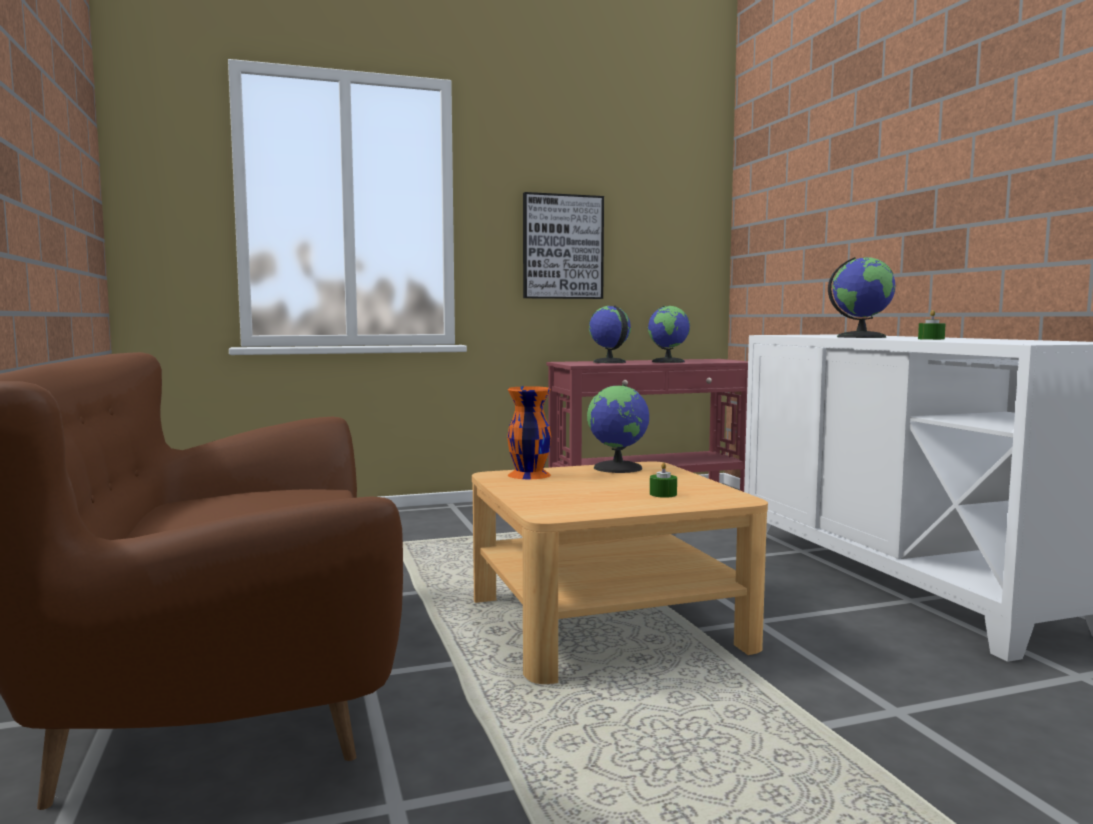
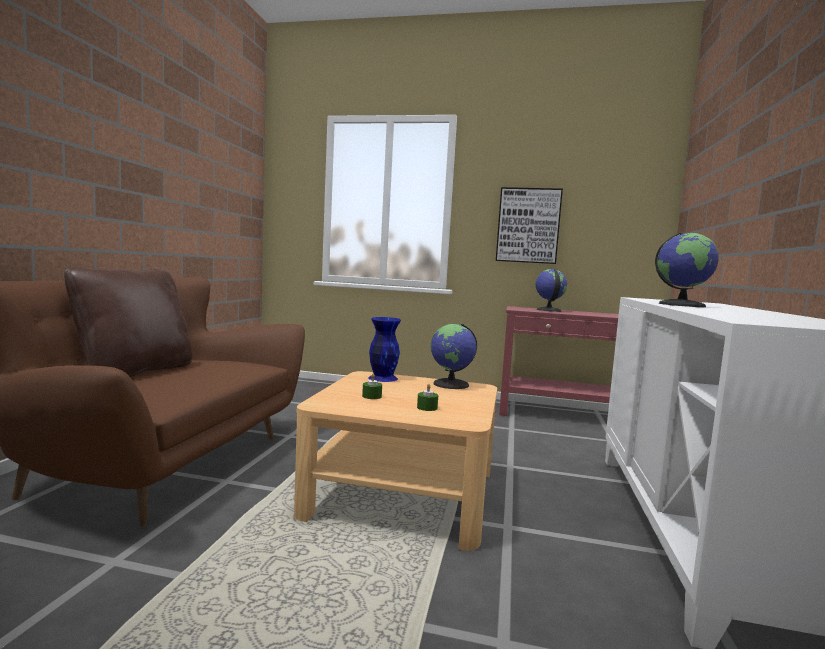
camera: 30 degrees right, 0 degrees up
(142, 532) = (135, 371): none -> brown pillow
(528, 475) = (382, 378): orange vase -> blue vase
(668, 361) = (596, 314): globe -> none
(931, 339) = (721, 311): green candle -> green candle (372, 396)

